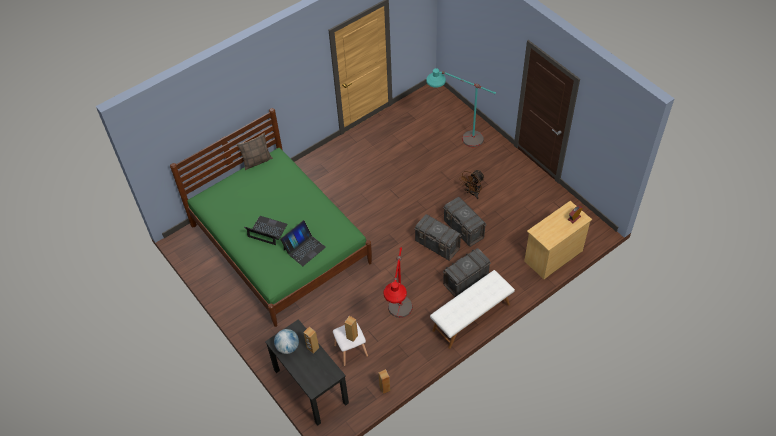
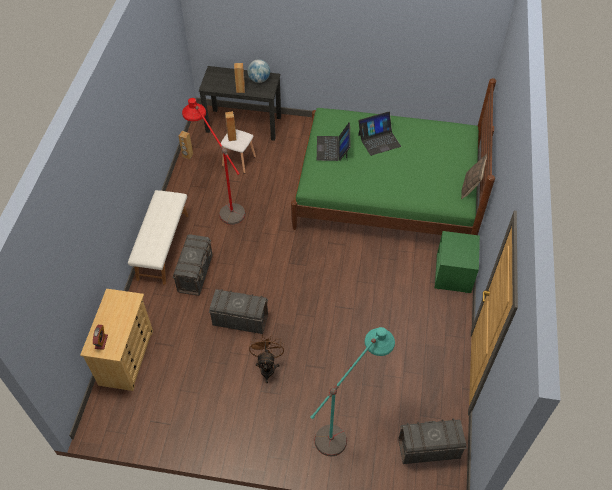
camera: 135 degrees right, 0 degrees up
(310, 166) = (453, 274): none -> green nightstand
(437, 245) = (251, 287): grey storage box -> grey storage box (428, 449)

